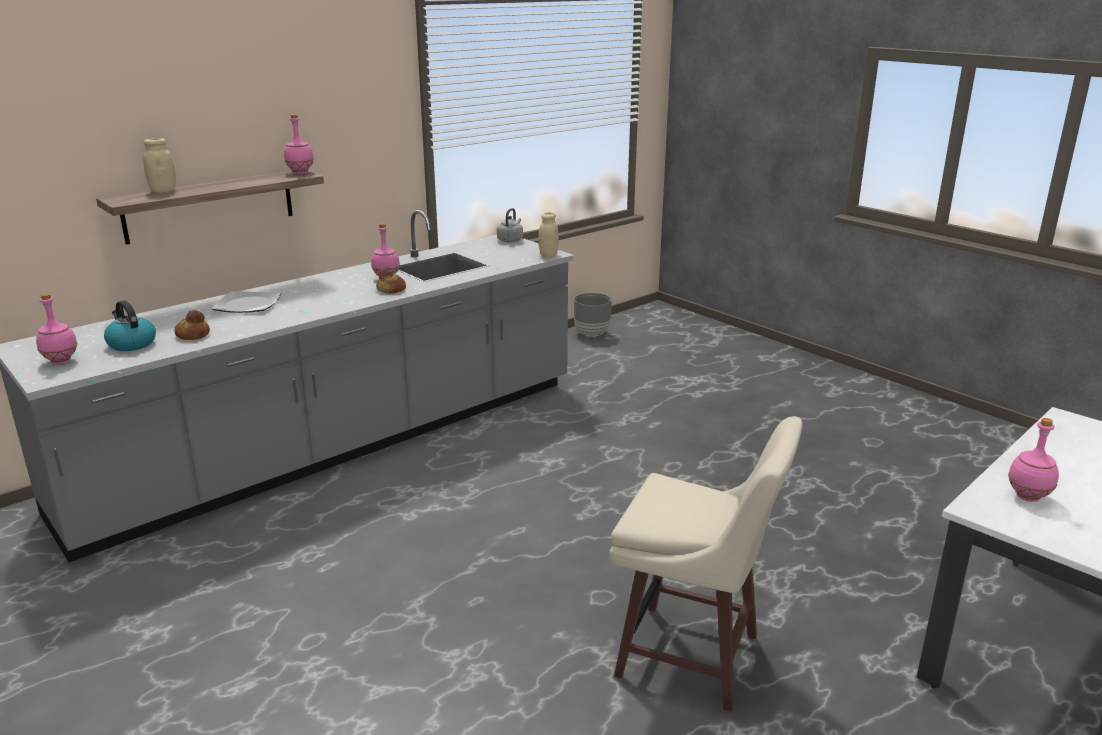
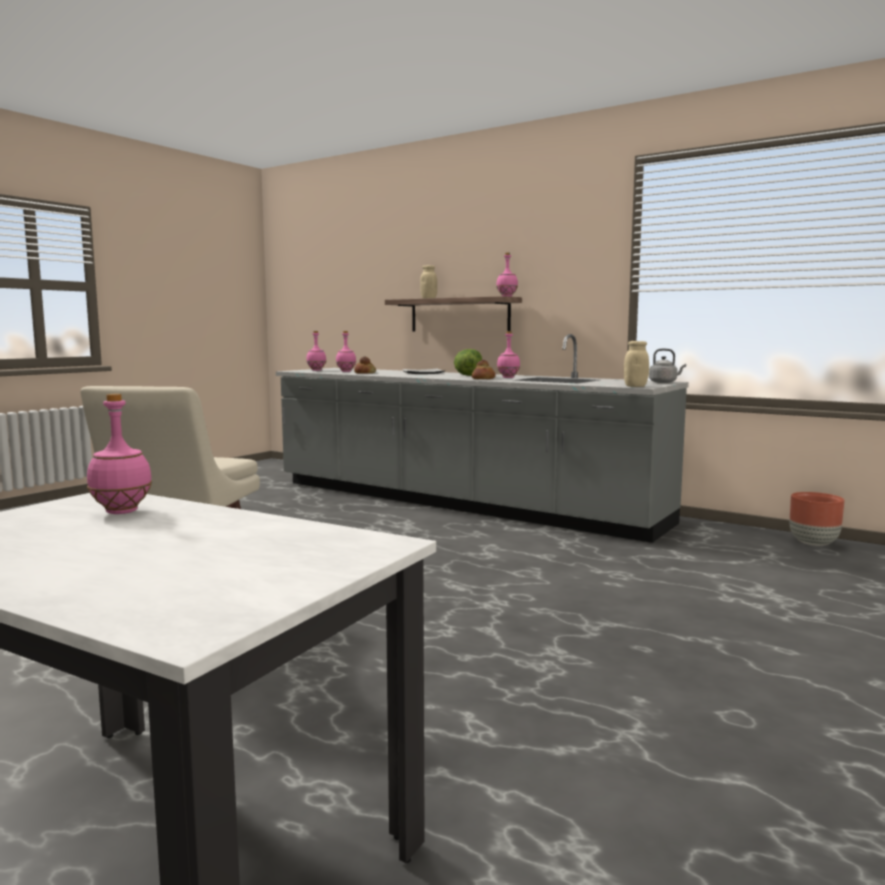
camera: 75 degrees right, 15 degrees down
(131, 344) = (345, 371): kettle -> pink bottle
(326, 289) = (468, 375): none -> lettuce
(591, 334) = (814, 543): grey planter -> brown planter

